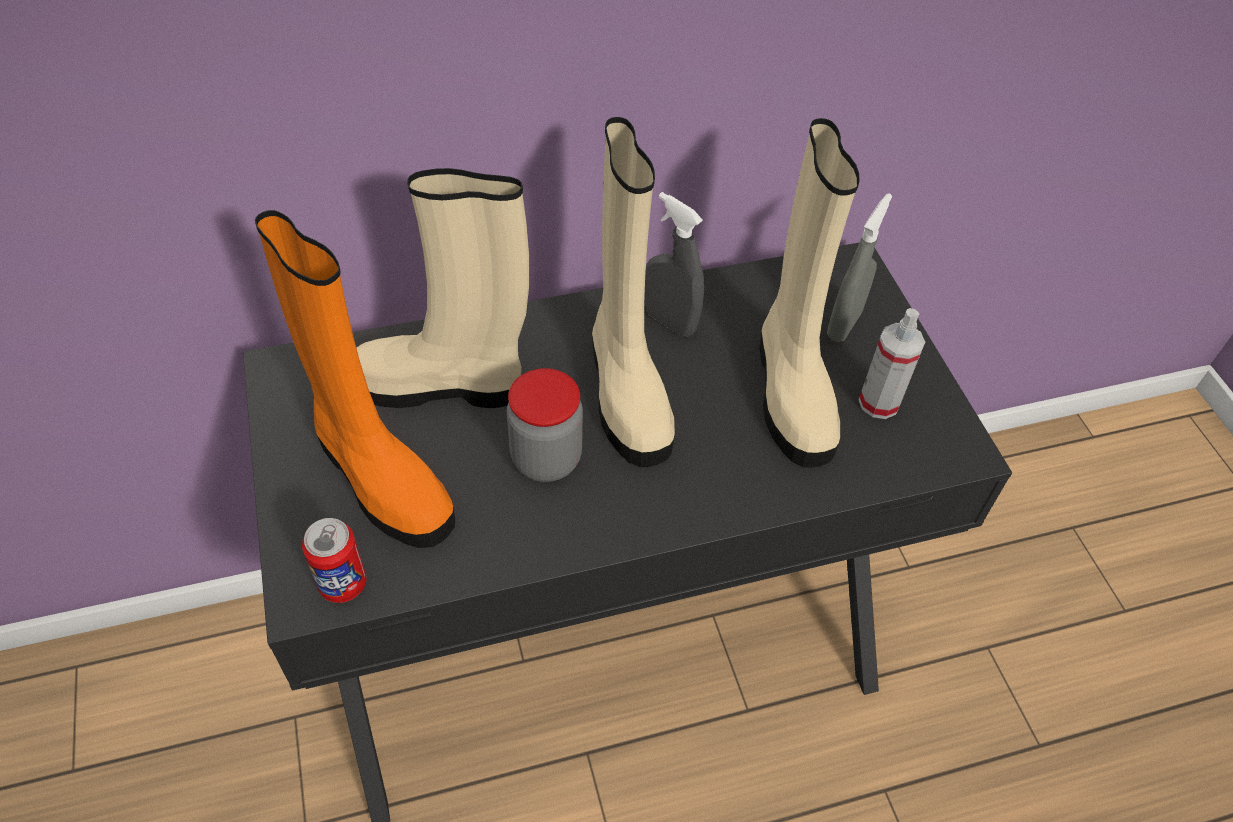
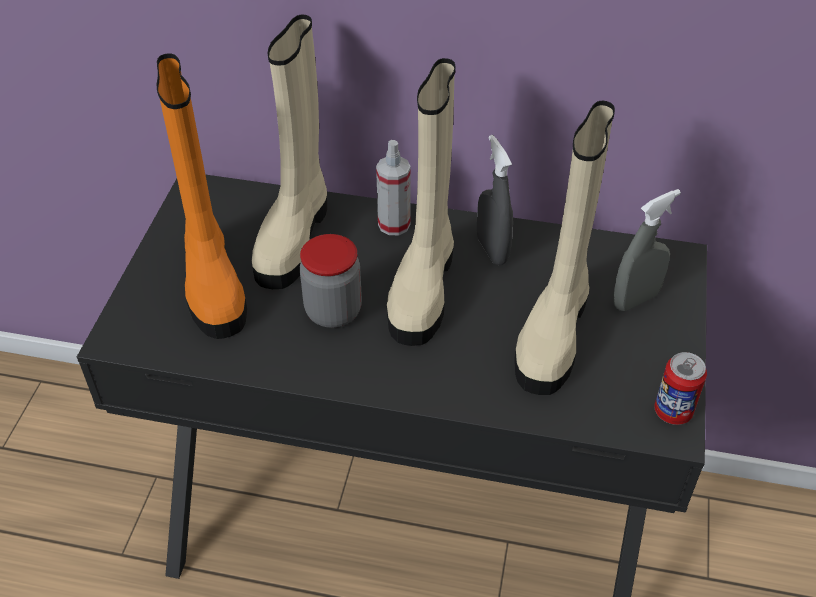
camera: 30 degrees right, 5 degrees down
(343, 583) = (145, 339): can -> can (673, 411)
(441, 385) = (294, 237): beige boot -> beige boot turned 105 degrees counterclockwise
(879, 402) = (623, 367): spray bottle -> spray bottle (394, 224)

